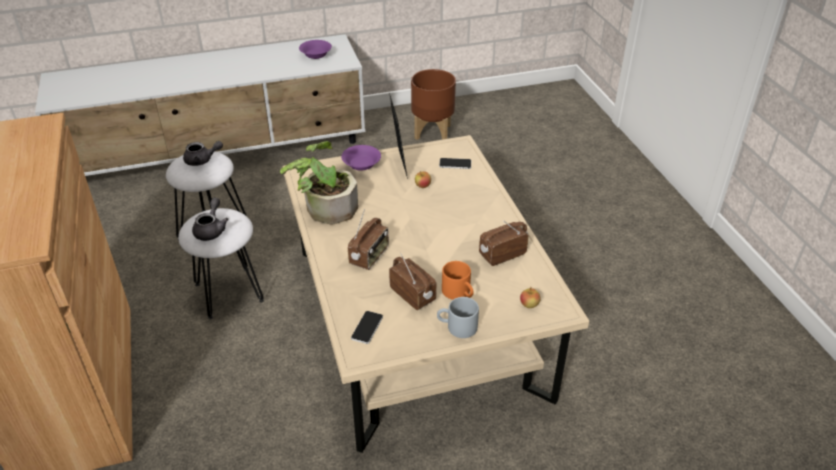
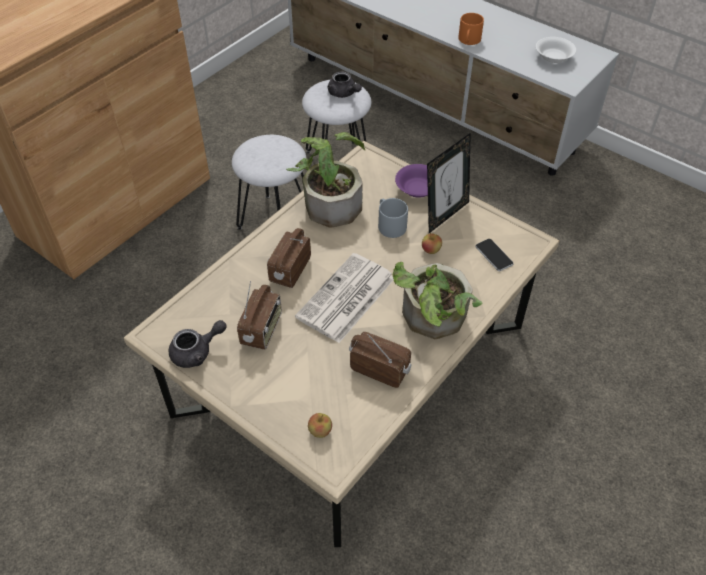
camera: 55 degrees right, 10 degrees up
(211, 229) = (262, 155): grey teapot -> grey teapot (197, 352)
(316, 55) = (553, 57): purple bowl -> white bowl
(367, 328) = (194, 321): phone -> none
(370, 257) = (289, 270): radio -> radio turned 120 degrees clockwise
(426, 242) = (346, 299): none -> newspaper
(432, 132) = (641, 220): brown planter -> none
(457, 327) = (241, 387): grey mug -> grey mug (389, 224)
(459, 293) = (293, 364): orange mug -> orange mug (469, 41)
(483, 213) = (431, 321): none -> potted plant

